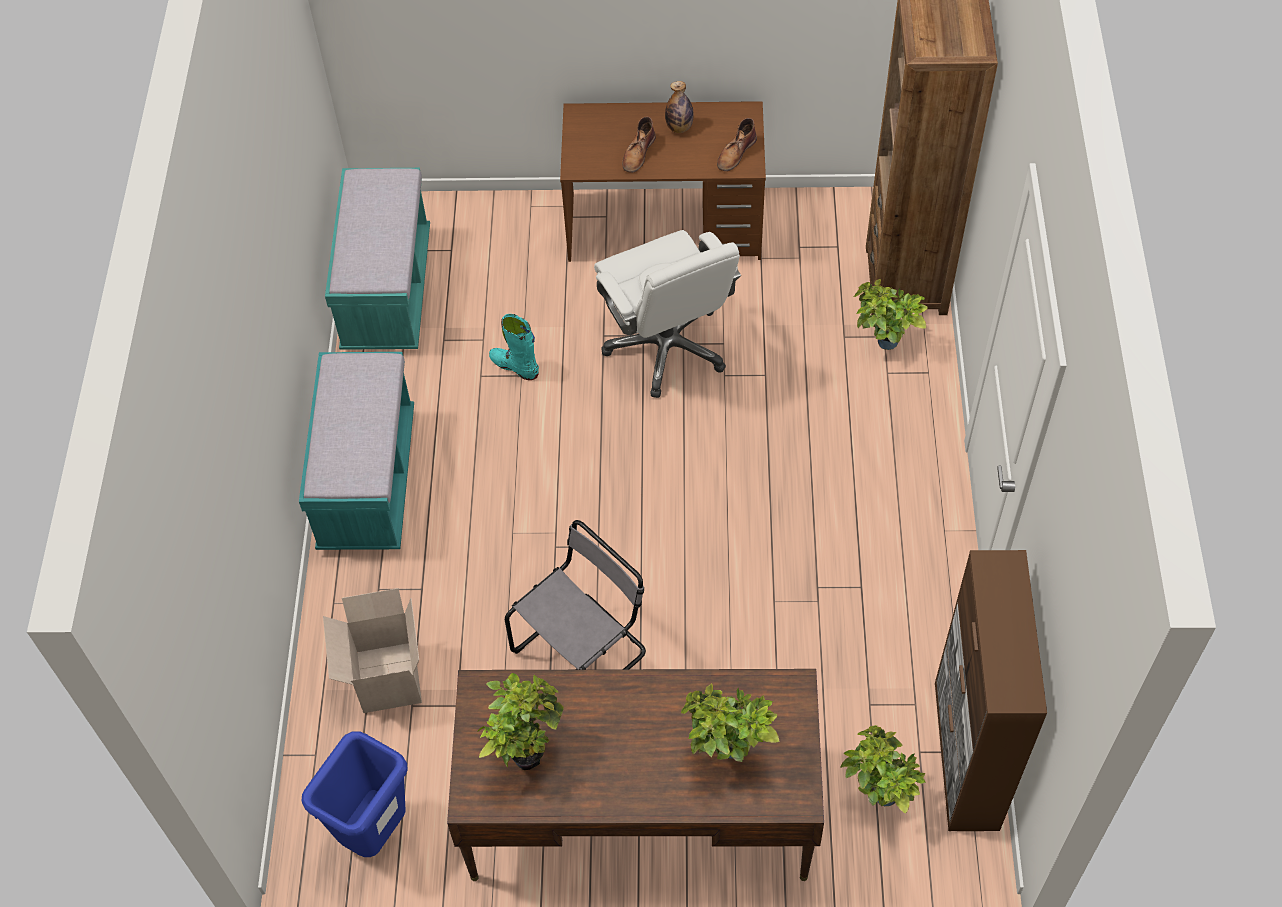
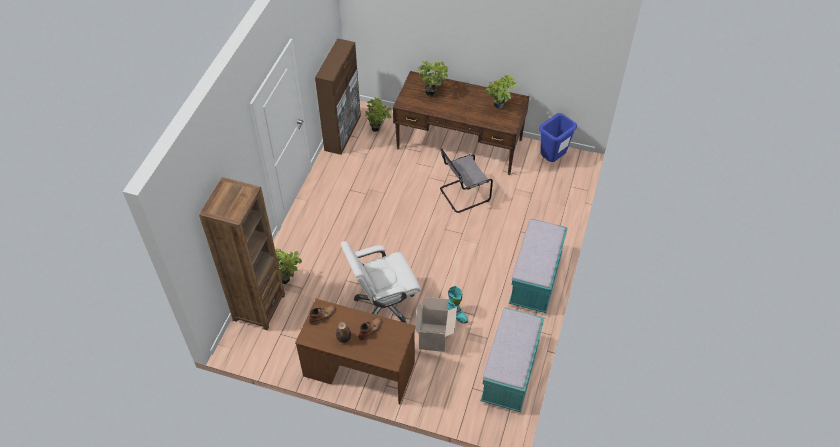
camera: 165 degrees left, 5 degrees down
(386, 677) = (540, 204): cardboard box -> cardboard box (434, 338)
(667, 347) = (384, 305): white office chair -> white office chair turned 105 degrees counterclockwise

